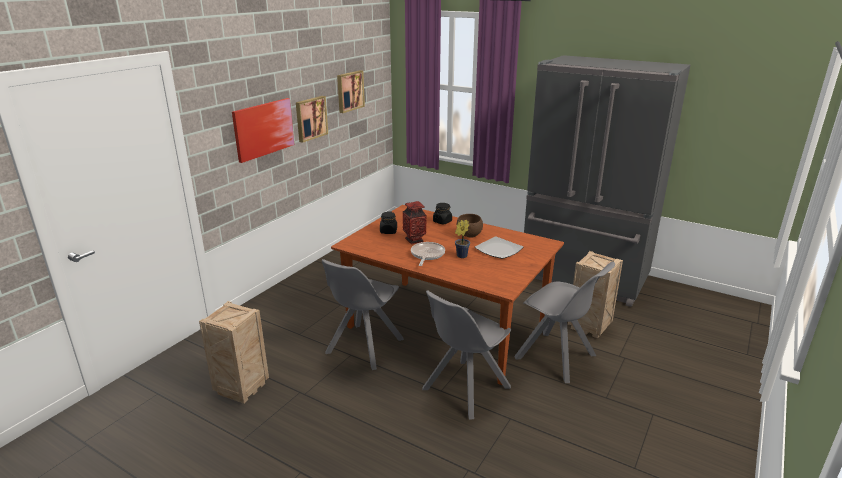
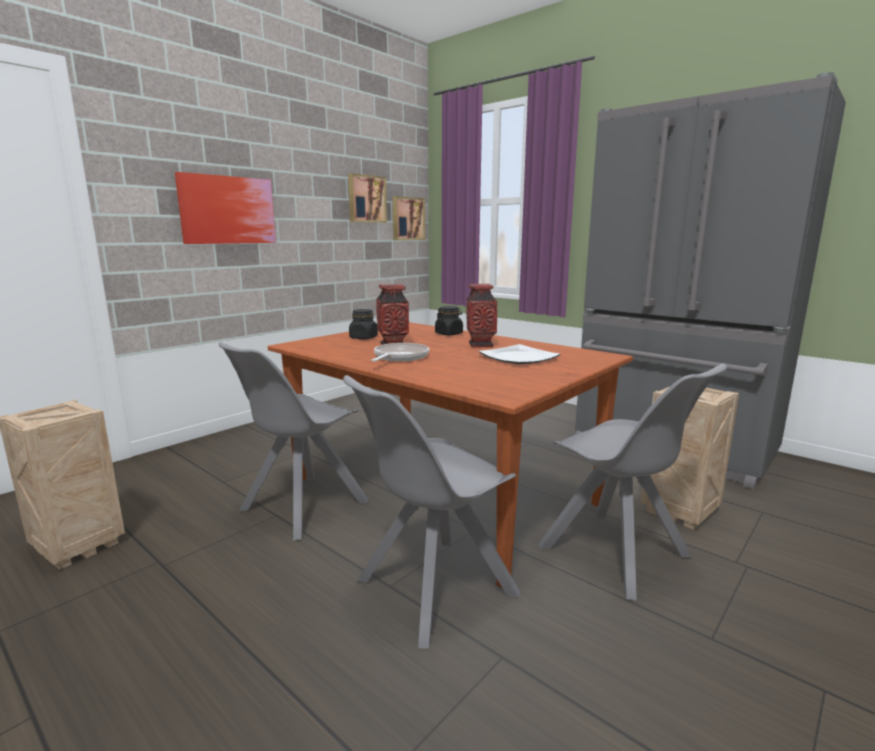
camera: 10 degrees right, 10 degrees down
(310, 118) = (305, 217): picture -> picture (407, 219)
(460, 256) = (452, 360): potted plant -> none
(469, 235) = (480, 345): brown bowl -> vase

